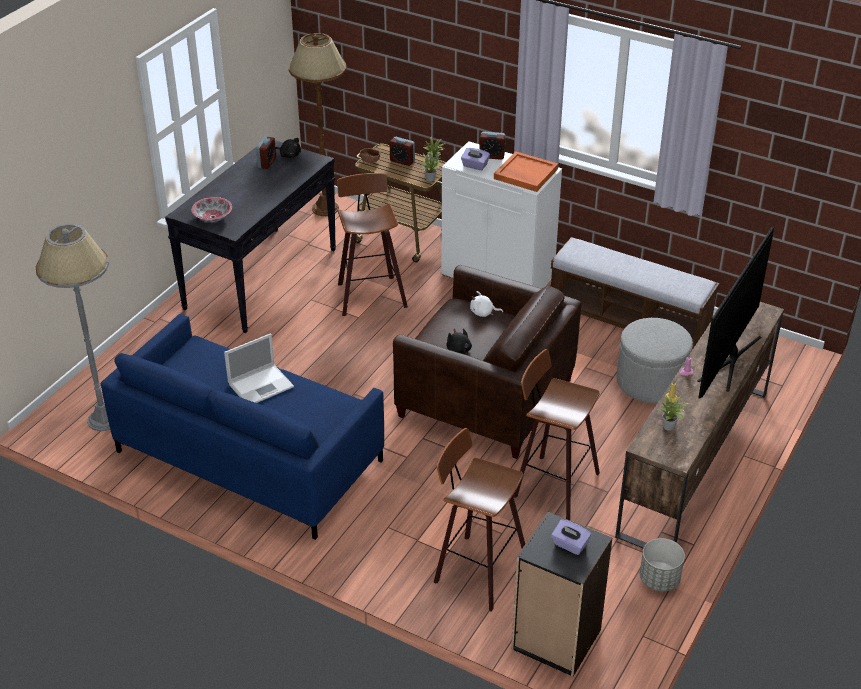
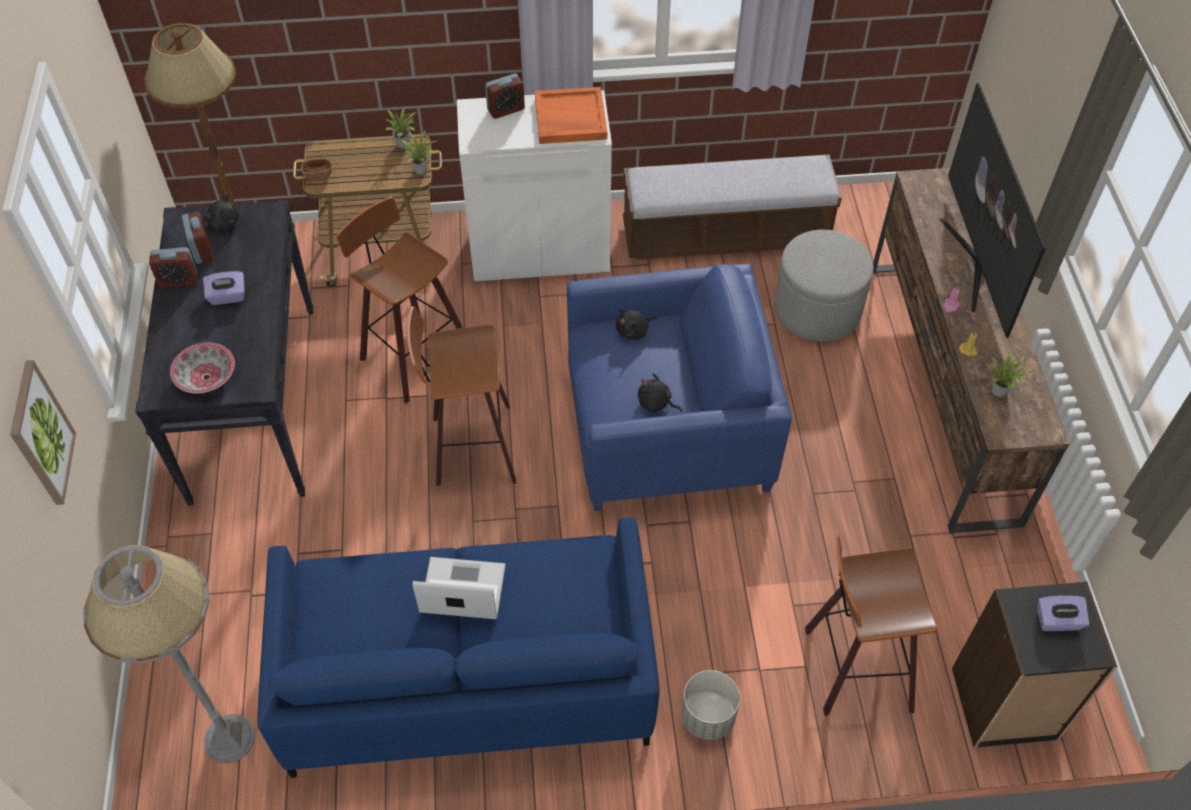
camera: 35 degrees left, 15 degrees up
(93, 180) = (41, 434): none -> picture
(262, 385) = (461, 589): laptop -> laptop turned 105 degrees counterclockwise
(402, 161) = (360, 158): alarm clock -> alarm clock (178, 280)
(475, 166) = (499, 134): purple tissue box -> purple tissue box (228, 297)
(483, 313) = (634, 331): white plush toy -> black plush toy
(484, 398) = (667, 429): brown armchair -> blue armchair
(552, 485) = (835, 504): stool -> stool (470, 447)
(659, 579) = (1033, 560): grey planter -> grey planter (707, 717)

